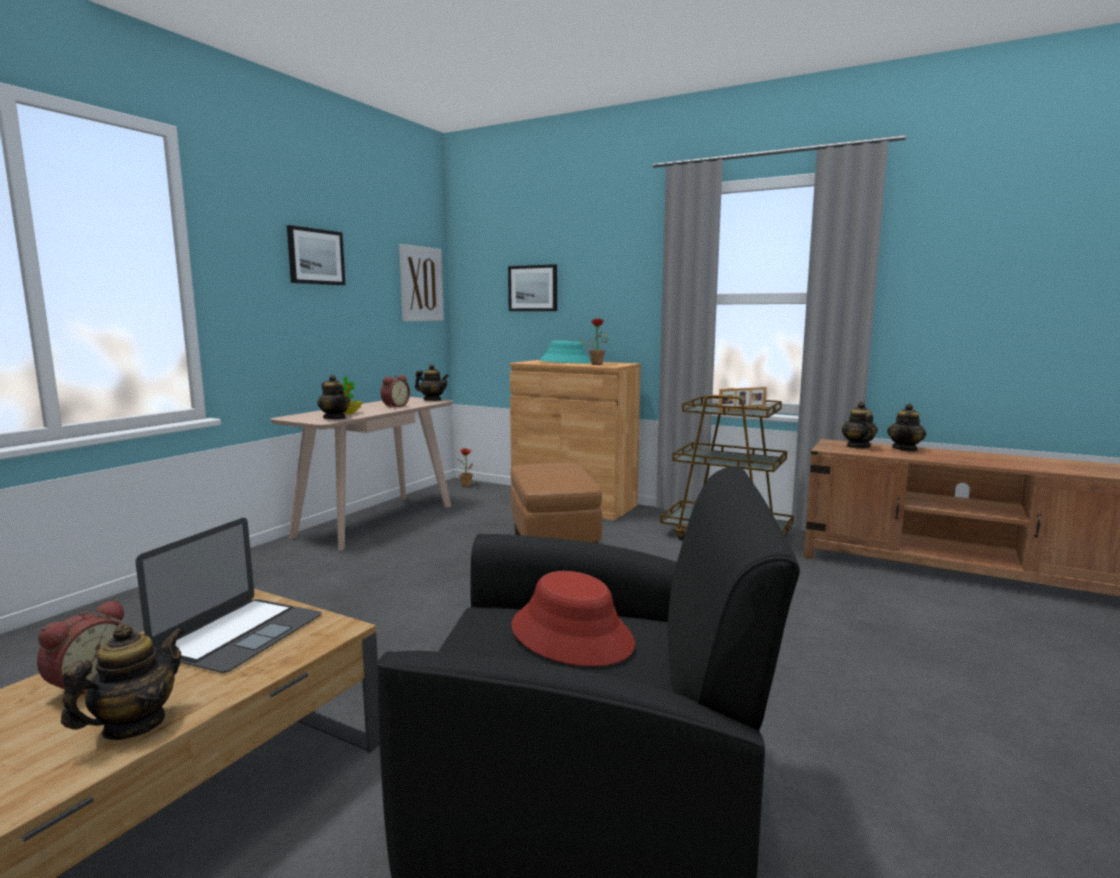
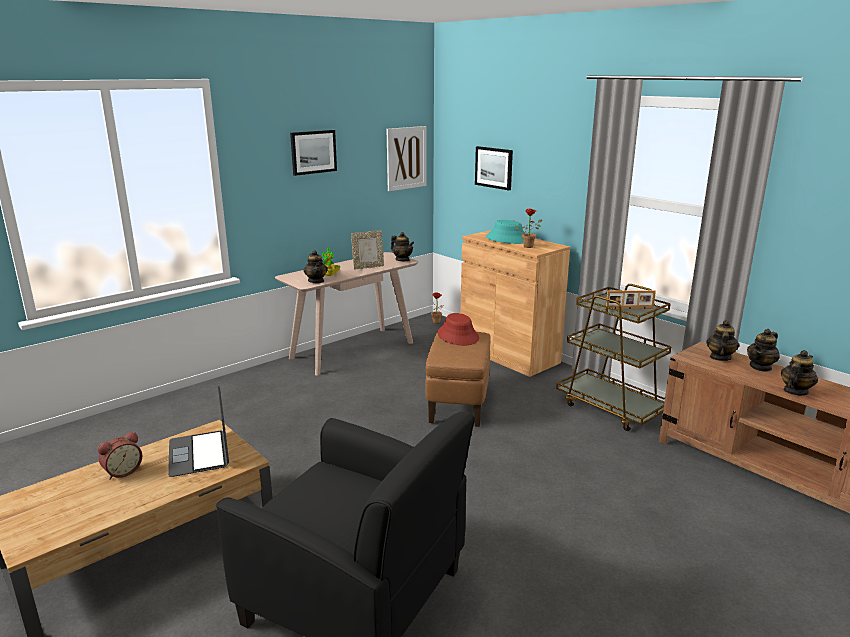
camera: 20 degrees right, 10 degrees up
(133, 725) = (133, 500): teapot -> teapot (795, 391)
(239, 634) = (199, 453): laptop -> laptop turned 120 degrees clockwise
(394, 406) = (368, 267): alarm clock -> picture frame
(572, 635) = (351, 497): red hat -> red hat (458, 336)

